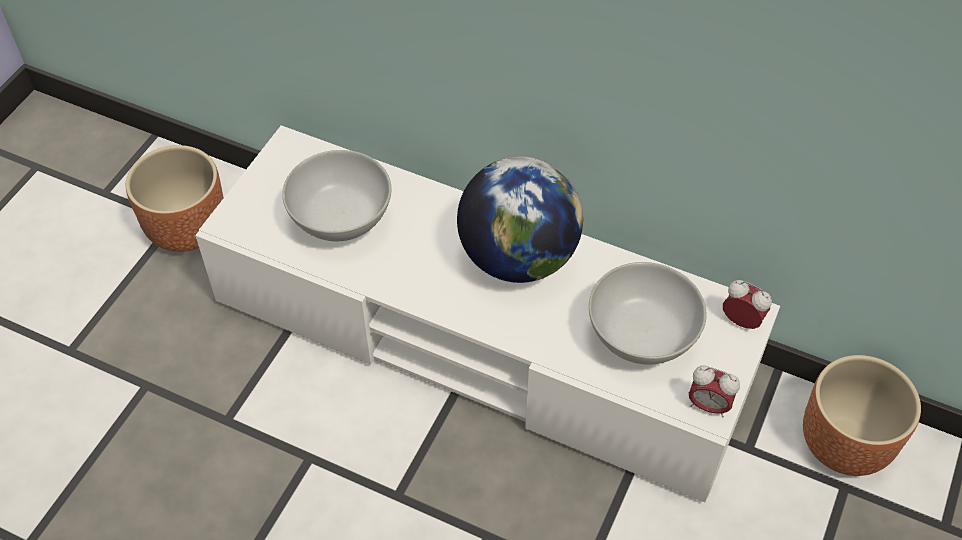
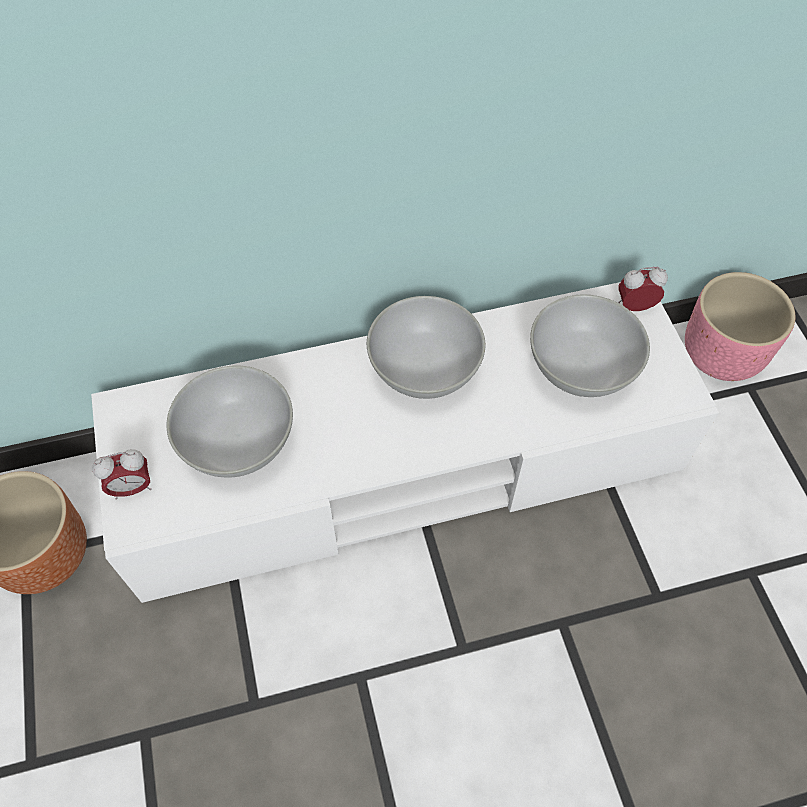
camera: 40 degrees left, 5 degrees up
(518, 257) = (424, 371): globe -> white bowl
(708, 405) = (678, 389): alarm clock -> alarm clock (132, 487)
(846, 443) = (722, 355): brown planter -> pink planter

